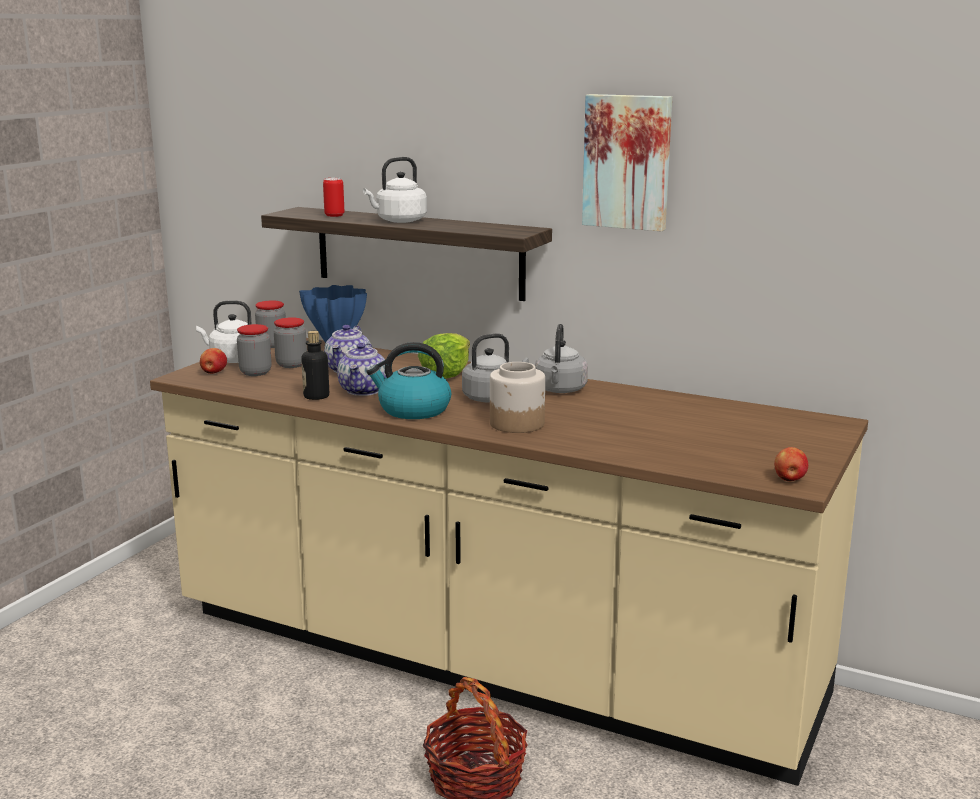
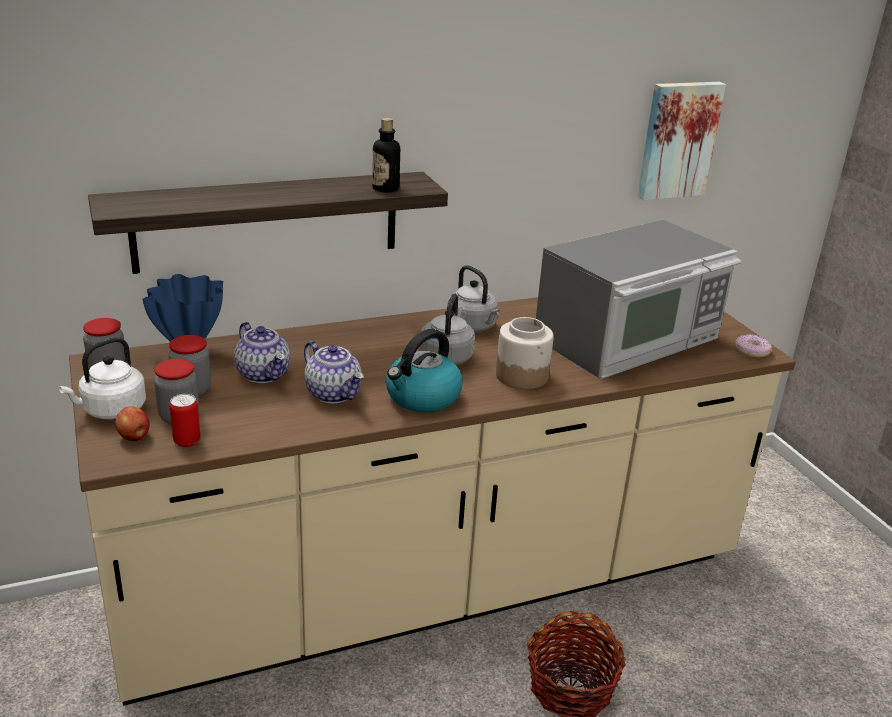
camera: 50 degrees left, 10 degrees up
(316, 396) = (309, 420): bottle -> bottle (385, 189)
(334, 215) = (181, 200): can -> can (187, 441)
(399, 221) = (273, 193): white kettle -> none
(446, 373) = (353, 343): lettuce -> none
(628, 162) = (500, 97): picture -> picture (677, 140)
(680, 435) = (630, 339): none -> microwave
(789, 479) = (751, 351): apple -> donut

